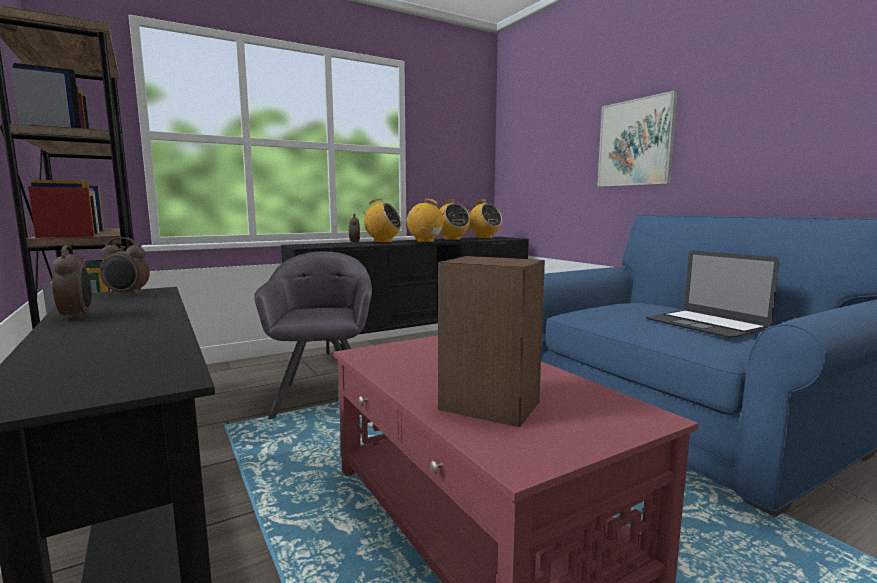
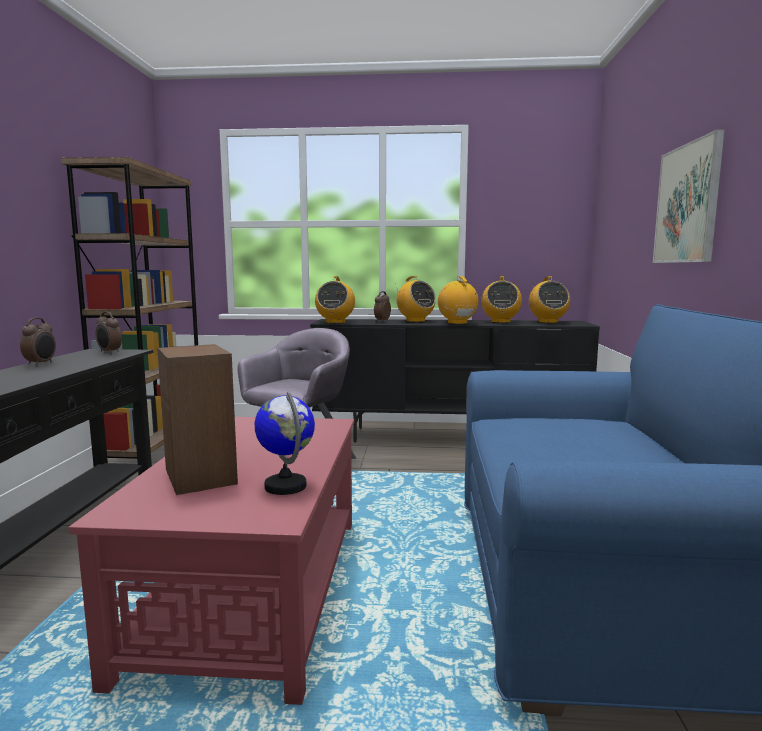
camera: 35 degrees right, 0 degrees up
(315, 246) = (335, 322): none -> radio
(579, 392) = (286, 486): none -> globe
(705, 324) = (589, 457): laptop -> none

